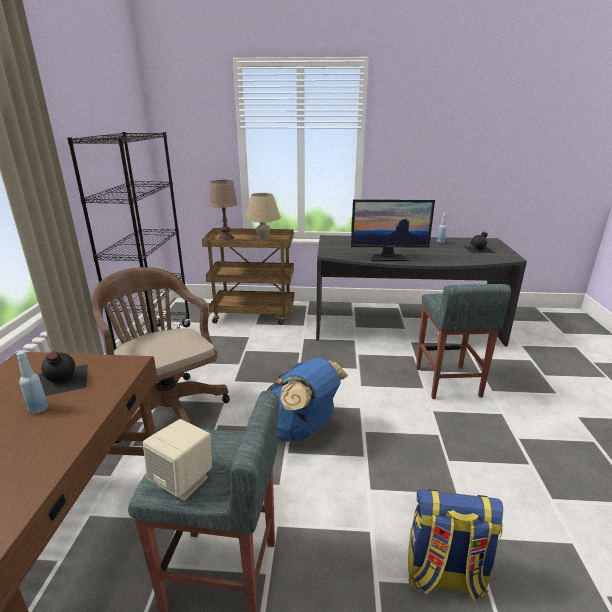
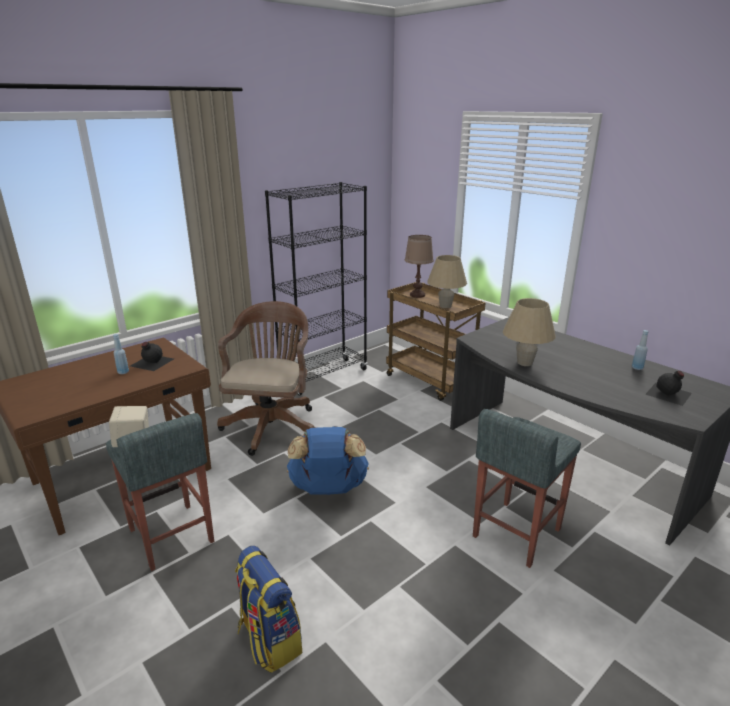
camera: 45 degrees right, 0 degrees up
(388, 257) = (524, 363): monitor -> beige table lamp

